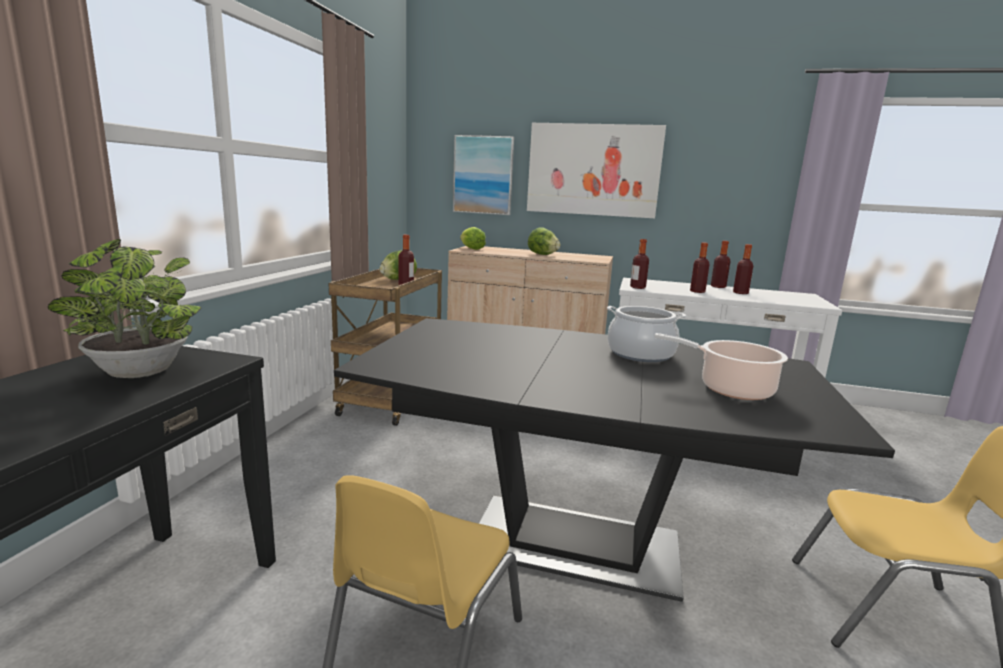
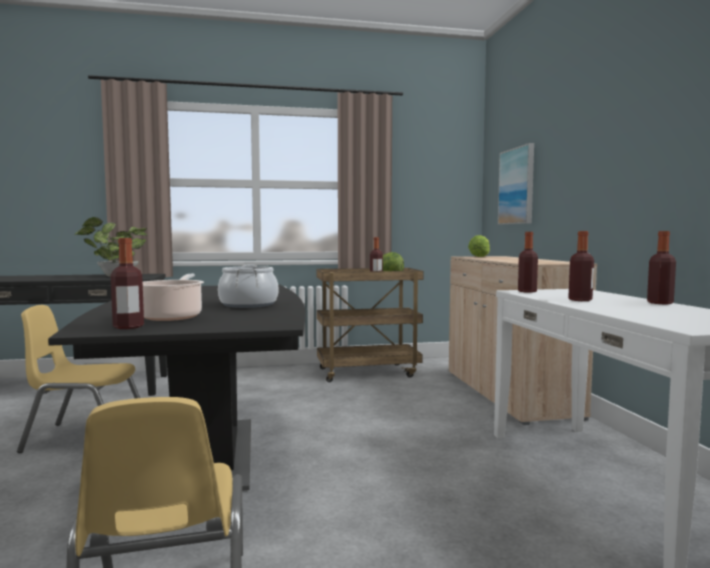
camera: 65 degrees right, 10 degrees down
(542, 254) = (512, 260): lettuce -> none
(593, 170) = (586, 161): picture -> none
(740, 293) = (644, 308): bottle -> bottle (128, 327)

